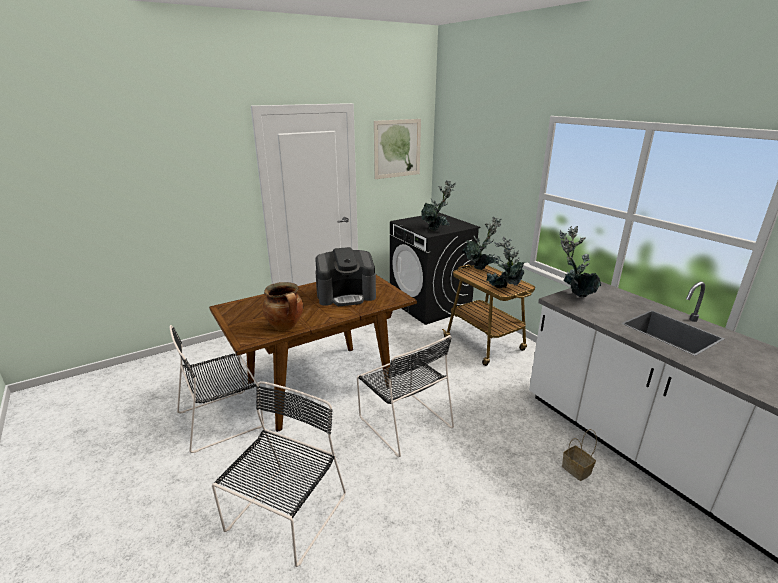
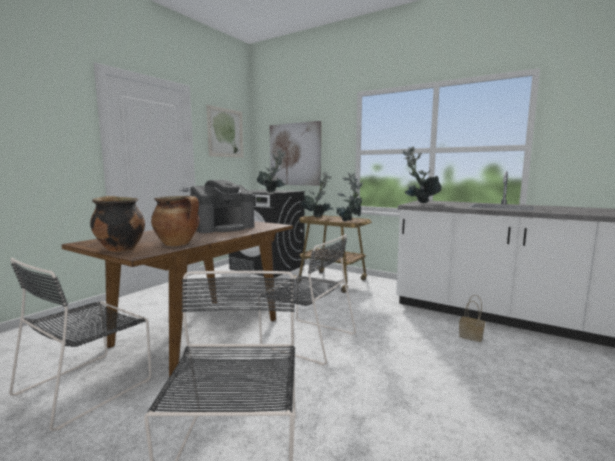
camera: 25 degrees left, 15 degrees down
(240, 326) = (119, 249): none -> cooking pot
(474, 179) = (295, 154): none -> picture

